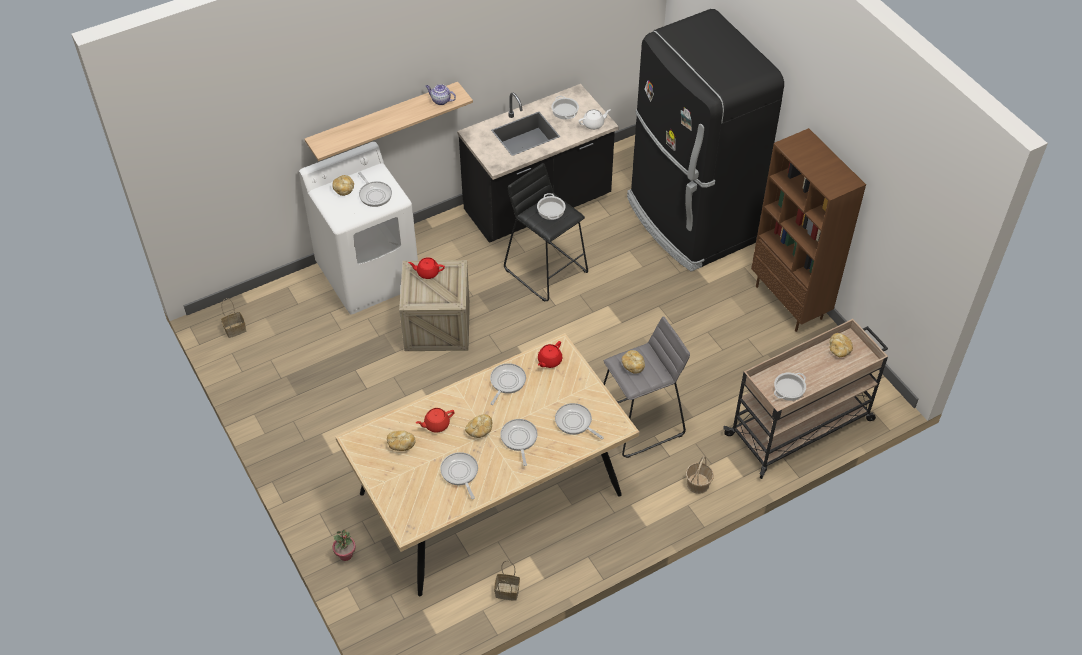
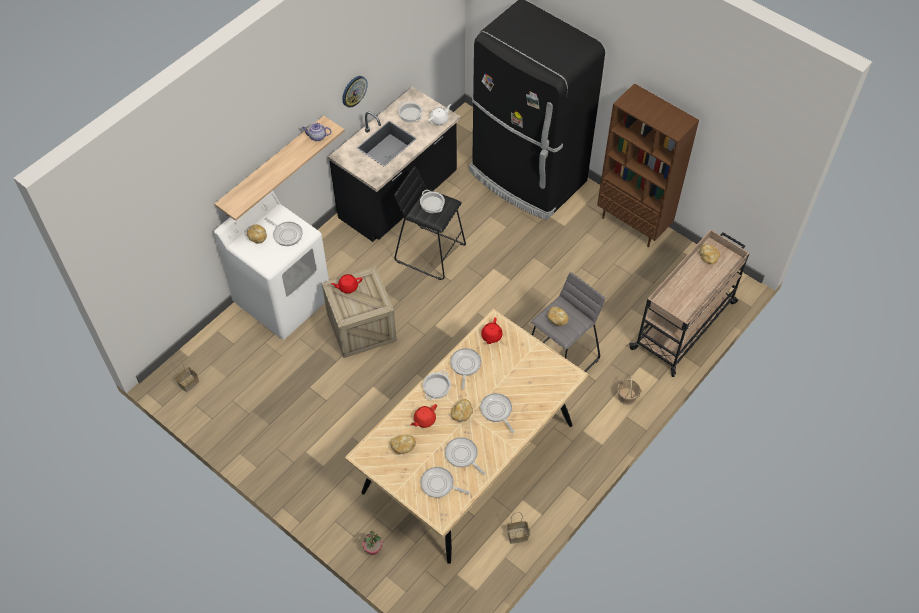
camera: 20 degrees left, 5 degrees up
(501, 65) = (354, 91): none -> wall clock
(575, 422) = (535, 382): frying pan -> frying pan (439, 484)
(789, 388) = (685, 301): cooking pot -> cooking pot (436, 387)

